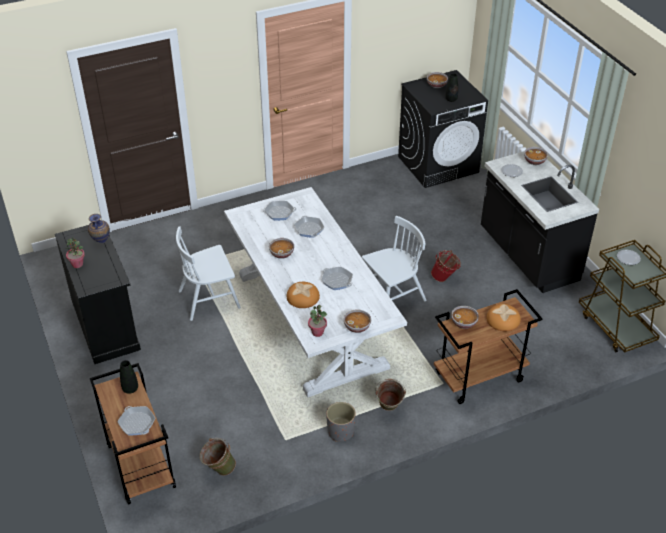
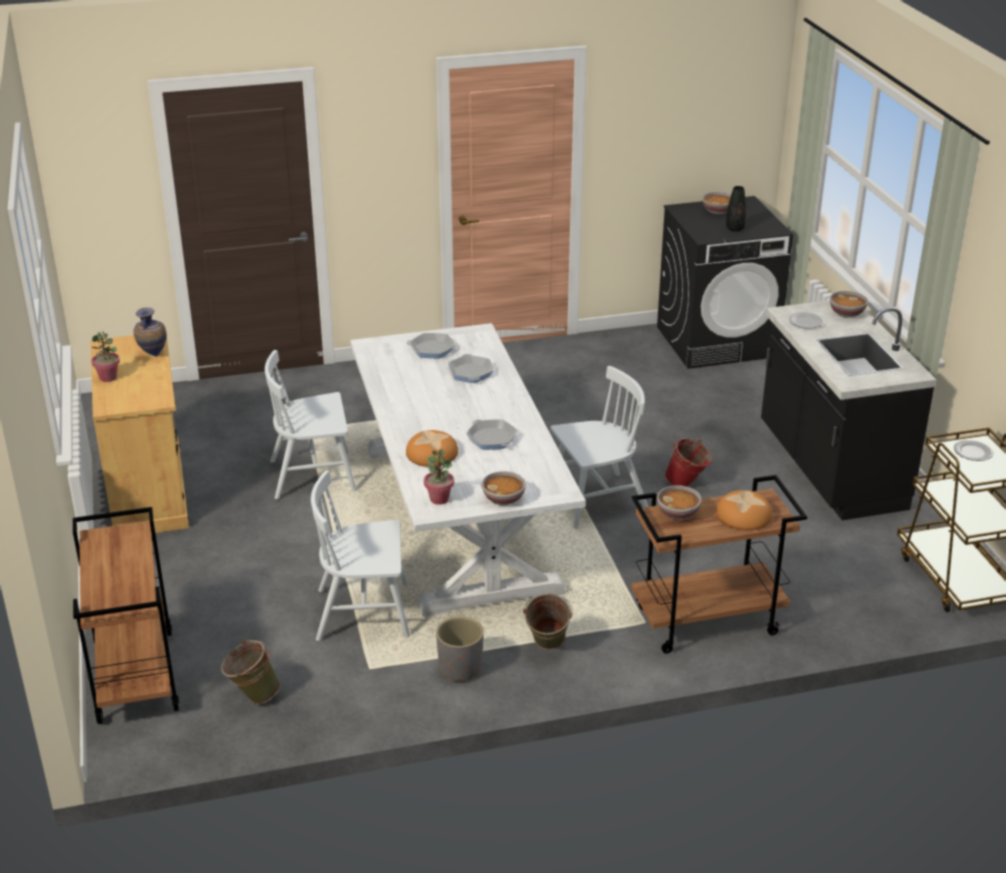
camera: 10 degrees right, 10 degrees down
(105, 324) = (149, 491): black cabinet -> beige cabinet
(130, 389) = (130, 541): black vase -> none
(137, 423) = (123, 585): frying pan -> none
(270, 399) = (364, 612): none -> white chair
(281, 253) = (418, 398): bowl -> none

